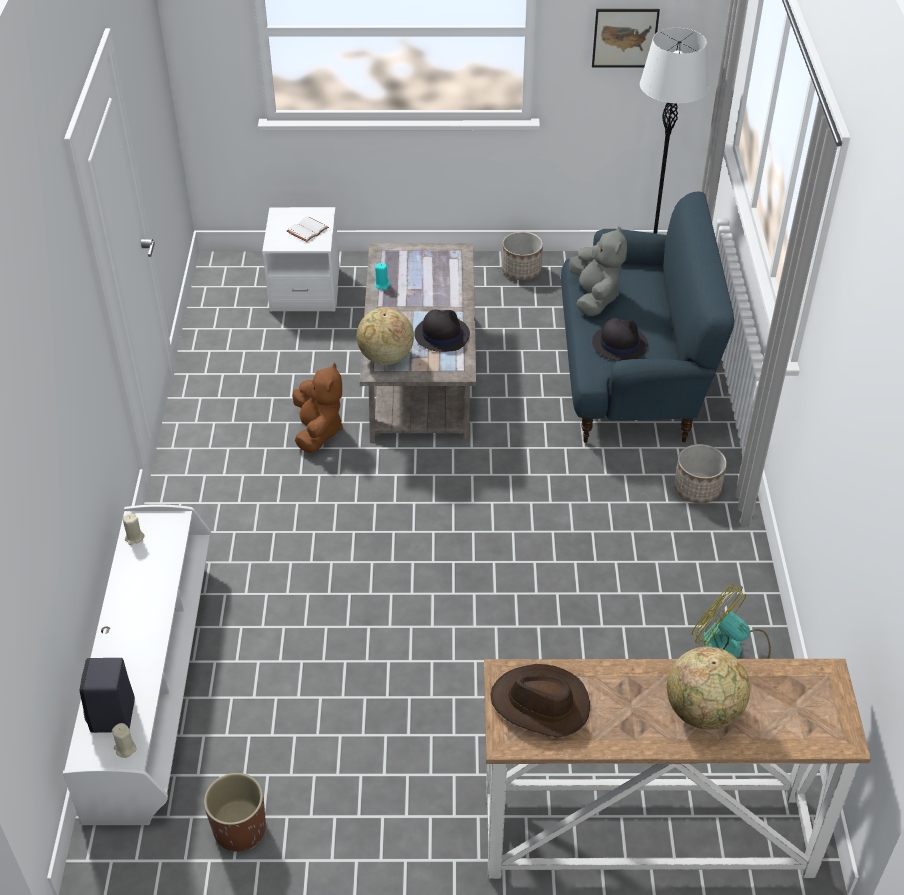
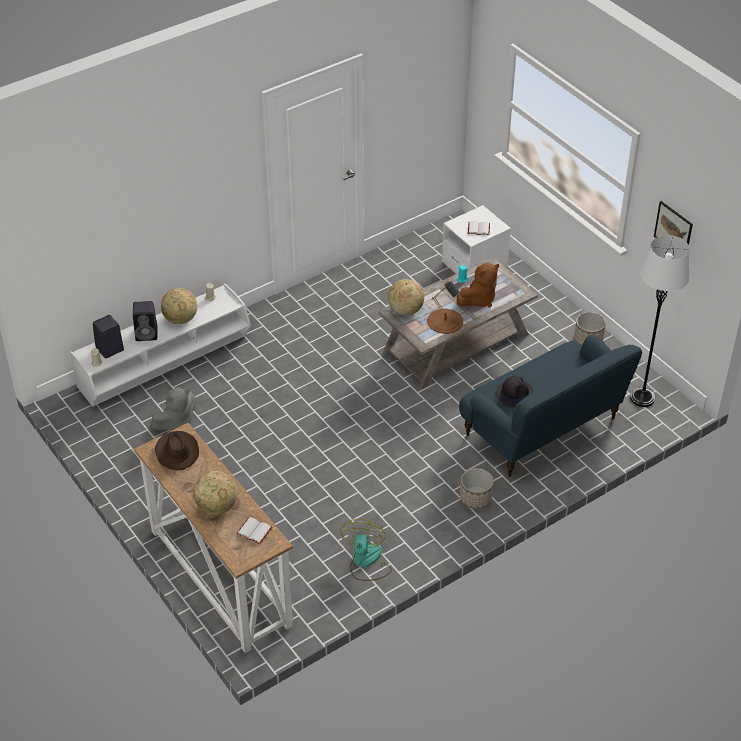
camera: 55 degrees right, 0 degrees up
(130, 650) = (147, 334): none -> black speaker
(142, 594) = (180, 319): none -> globe
(239, 829) = (112, 436): brown planter -> none
(318, 431) = (371, 329): brown plush toy -> brown plush toy (479, 299)
(441, 334) = (445, 321): black hat -> brown table lamp
(594, 297) = (546, 366): grey plush toy -> grey plush toy (176, 422)
(786, 687) = (255, 530): none -> white book

